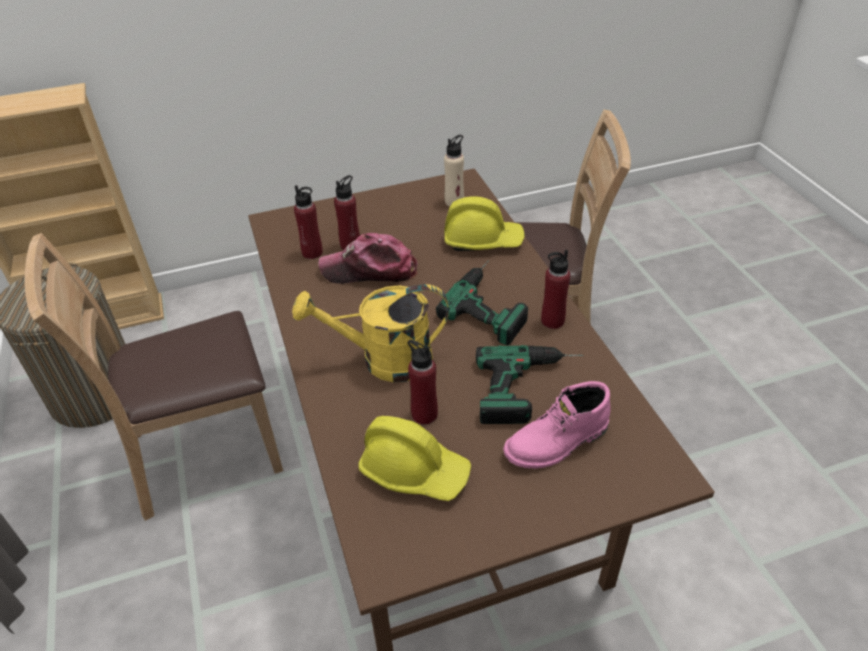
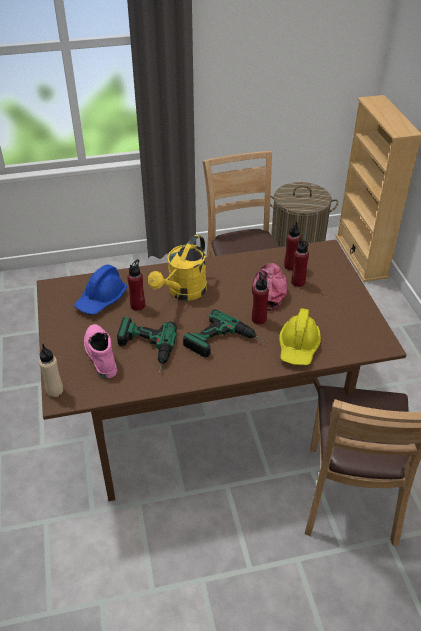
camera: 95 degrees right, 0 degrees up
(384, 360) = (183, 292): yellow watering can -> yellow watering can turned 150 degrees counterclockwise
(414, 470) = (101, 299): yellow hard hat -> blue hard hat
(454, 201) = (352, 336): beige bottle -> beige bottle (54, 391)
(552, 321) = (202, 370): red bottle -> red bottle (259, 319)

